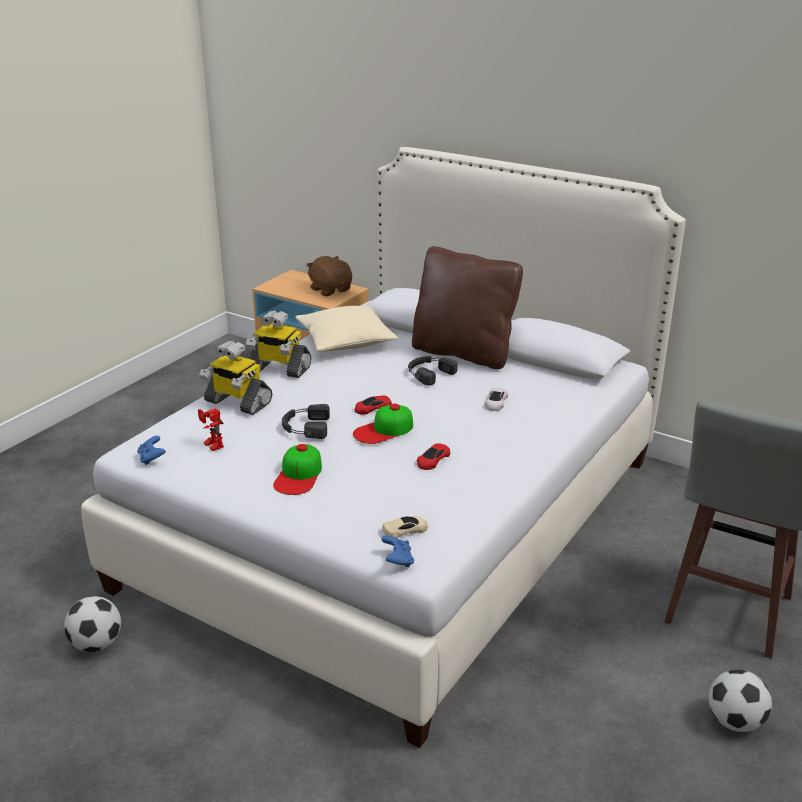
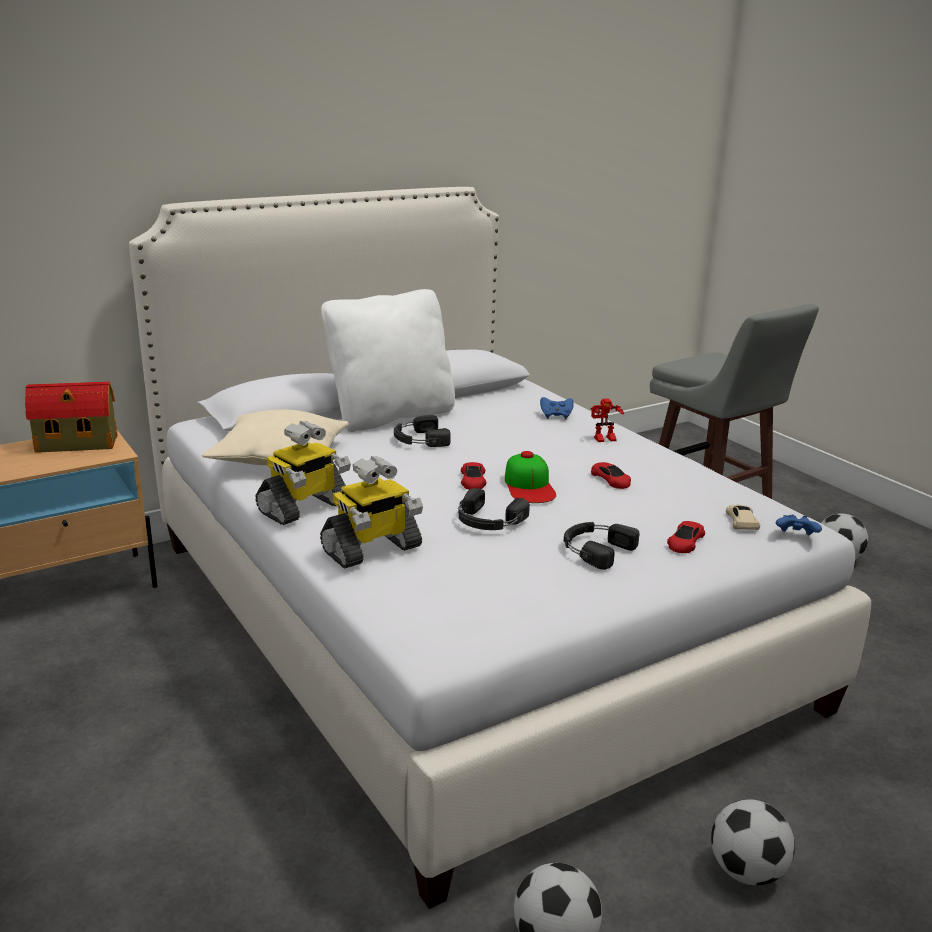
camera: 65 degrees left, 5 degrees down
(152, 458) = (472, 637): blue game controller -> blue game controller (556, 416)
(190, 718) = (746, 871): none -> football
(210, 445) = (481, 586): toy robot -> toy robot (604, 440)
(299, 475) = (595, 549): cap -> black headphones
(330, 290) = (78, 444): brown plush toy -> toy house
(341, 509) = (685, 541): none -> red toy car
(463, 353) = (391, 415): brown pillow -> white pillow
(496, 402) = (516, 429): white toy car -> none

